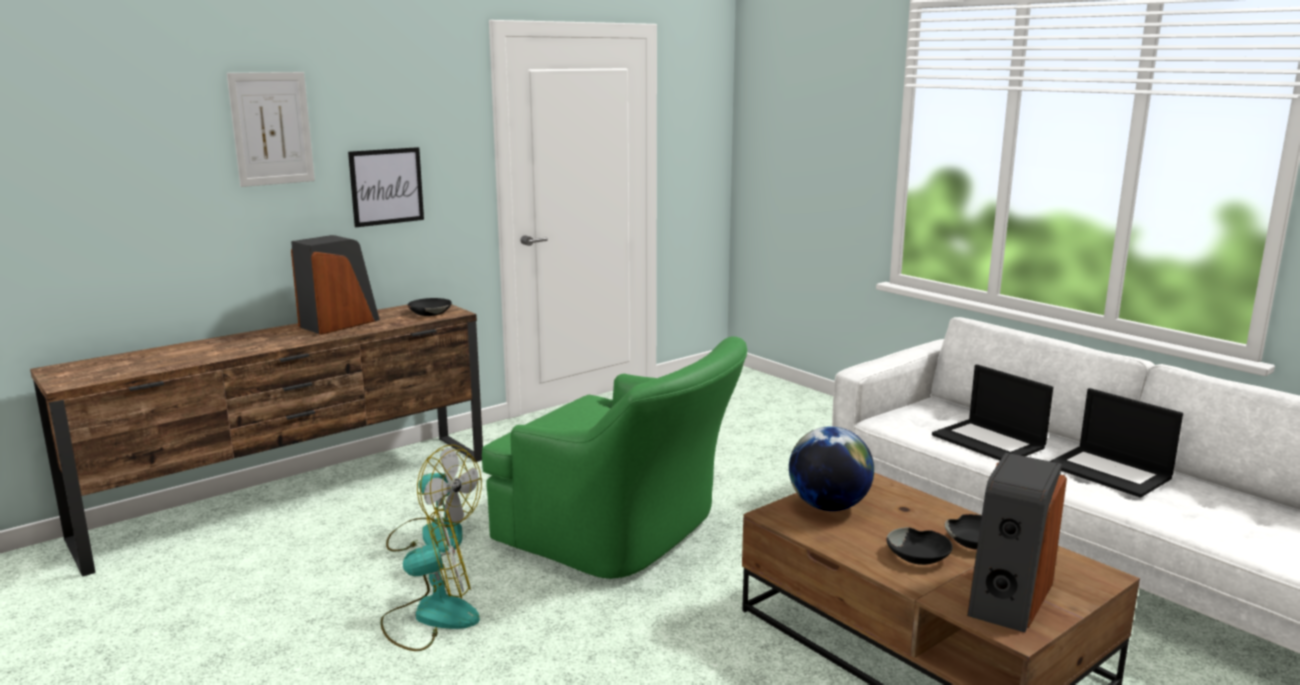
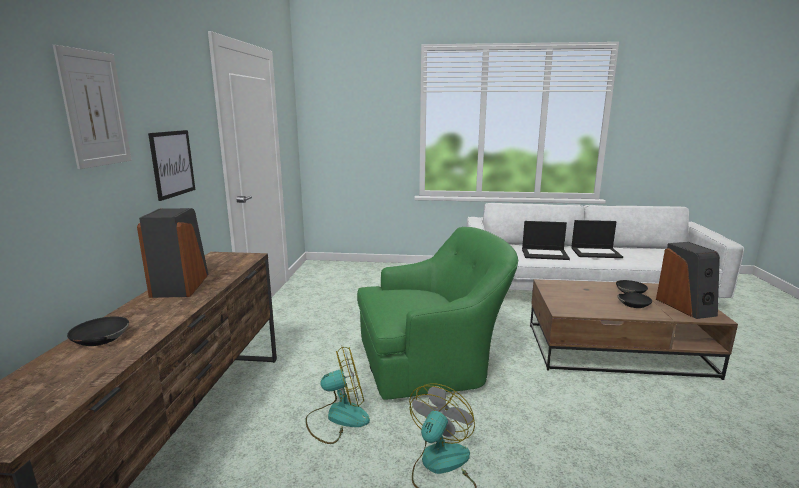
camera: 45 degrees left, 0 degrees up
(429, 312) = (232, 260): black bowl -> black bowl (100, 338)
(828, 506) = (567, 299): globe -> none

